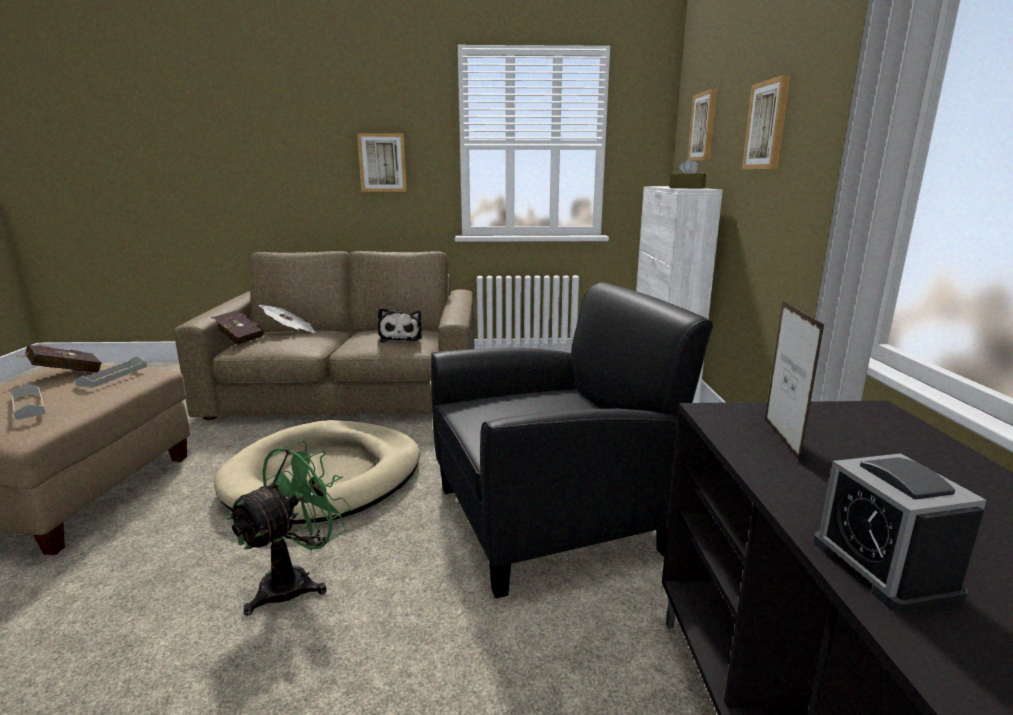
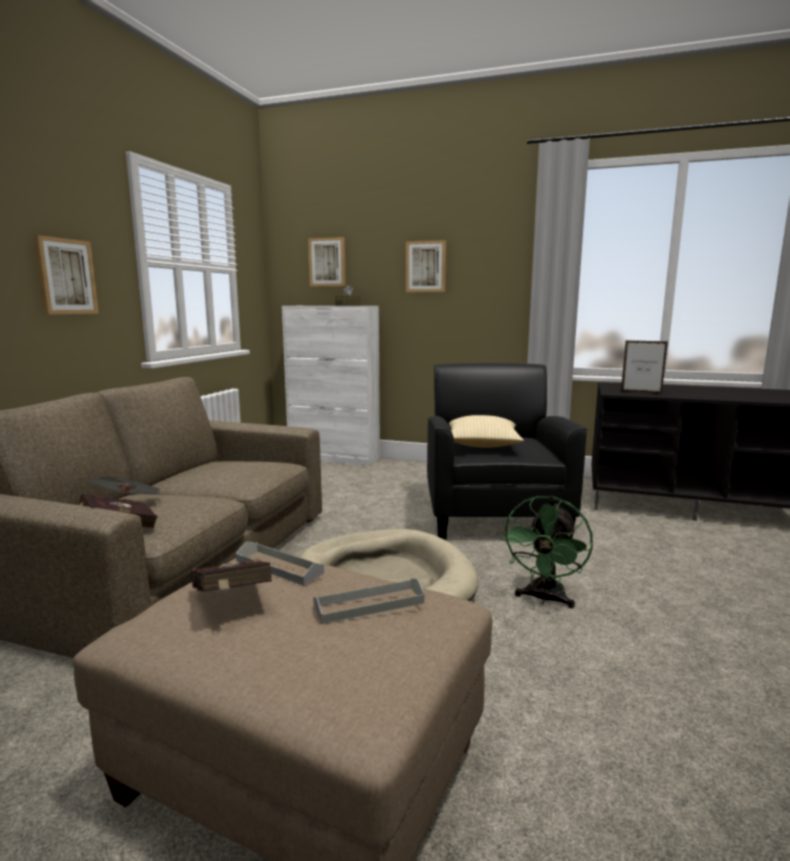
camera: 70 degrees left, 5 degrees down
(297, 581) = (544, 599): green fan -> green fan turned 120 degrees counterclockwise
(401, 338) = (250, 464): plush toy -> none
(518, 405) = (482, 445): none -> pillow
(883, 568) = (730, 397): alarm clock -> none

